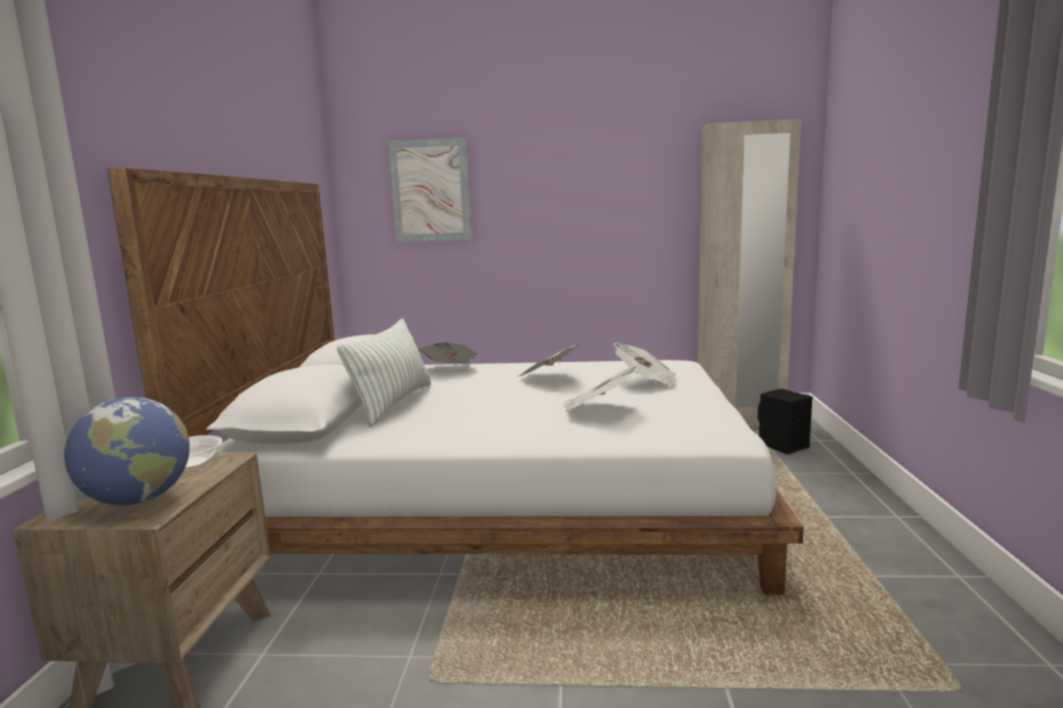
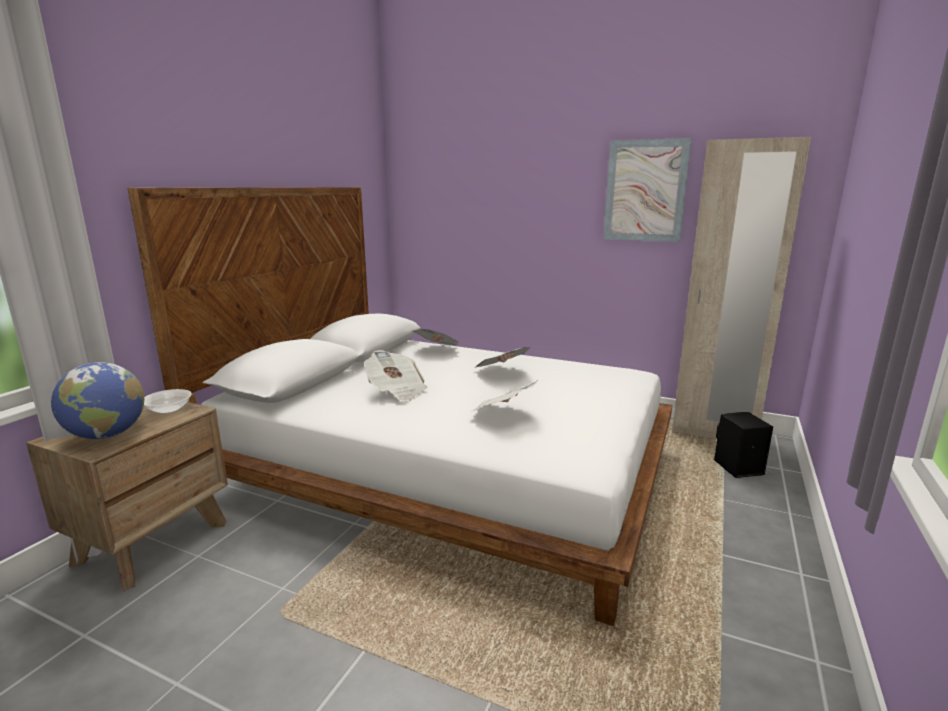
camera: 20 degrees right, 5 degrees up
(393, 404) = (362, 377): pillow -> none
(430, 190) = (459, 194): picture -> picture (645, 191)
(647, 382) = (579, 391): newspaper -> newspaper (396, 391)

